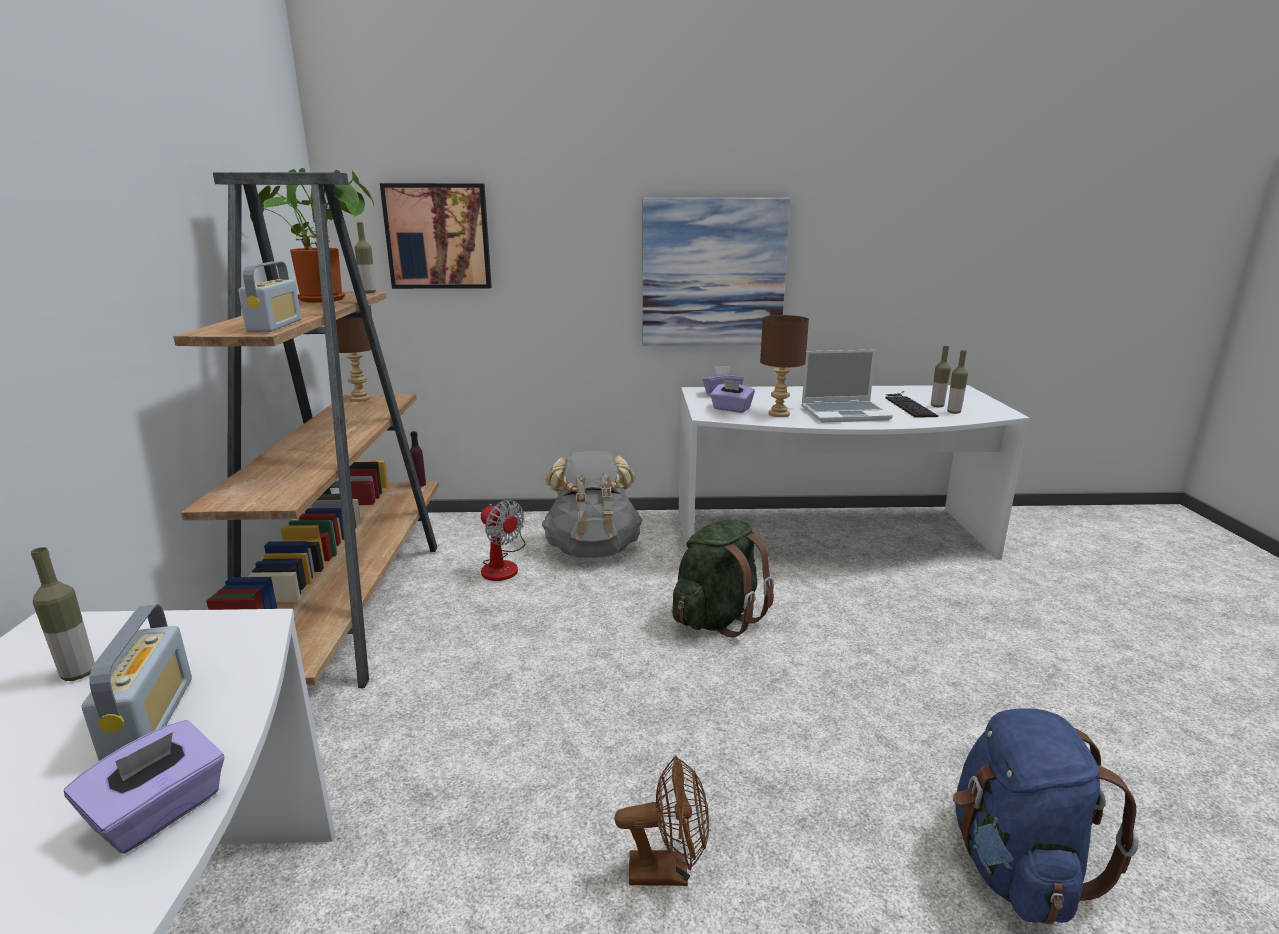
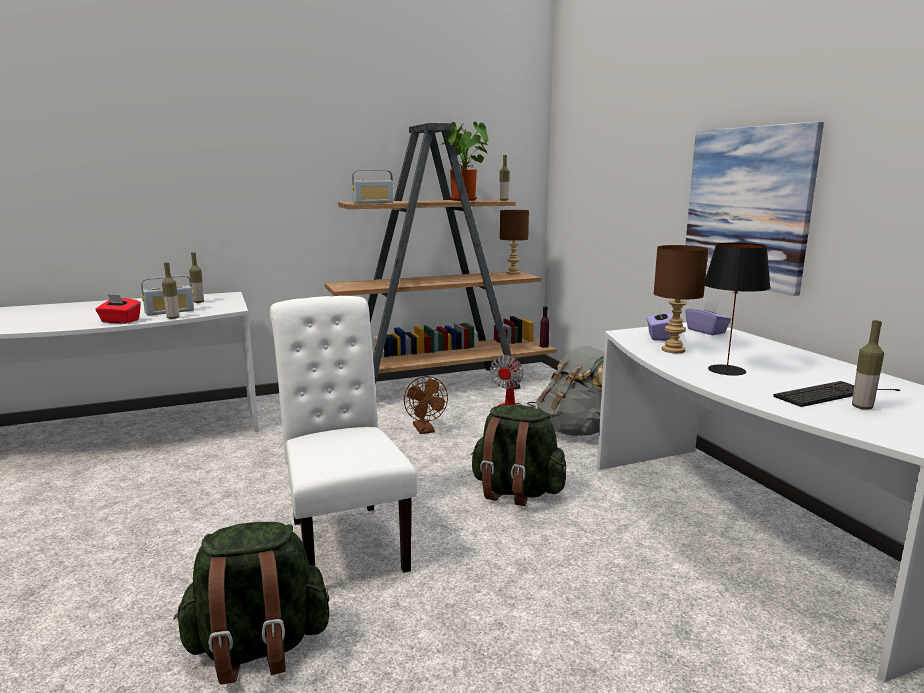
camera: 70 degrees right, 5 degrees down
(160, 812) = (120, 321): purple tissue box -> red tissue box
(438, 236) = (590, 168): picture -> none
(668, 871) = (243, 511): brown fan -> brown fan (425, 430)
(787, 764) = (344, 540): none -> white chair
(845, 413) = (727, 370): laptop -> black table lamp
(953, 412) = (847, 415): bottle -> bottle (173, 318)
(1015, 867) = (257, 648): blue backpack -> green backpack

